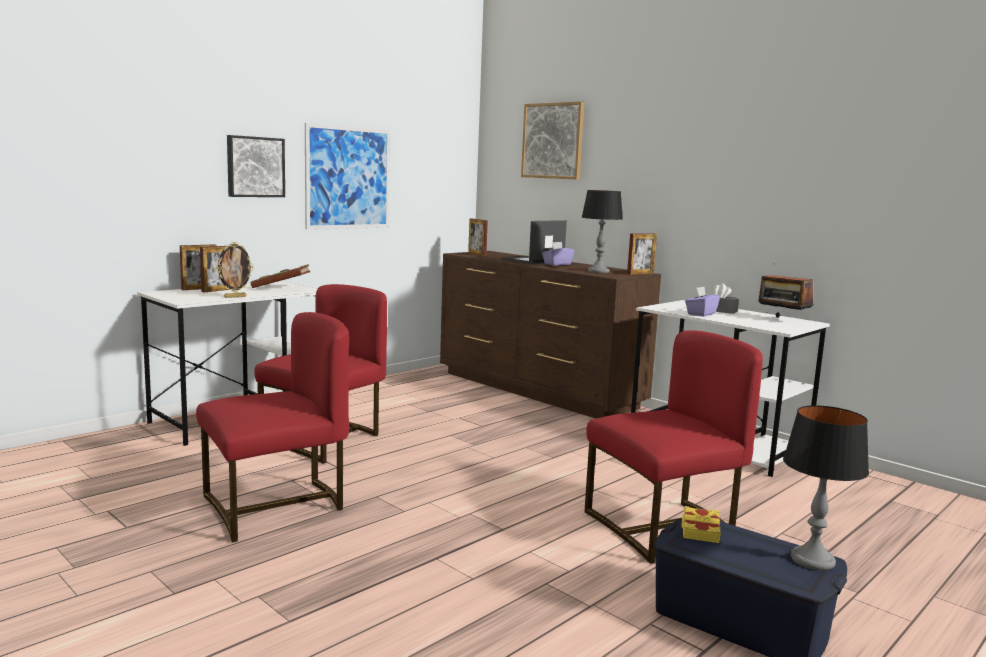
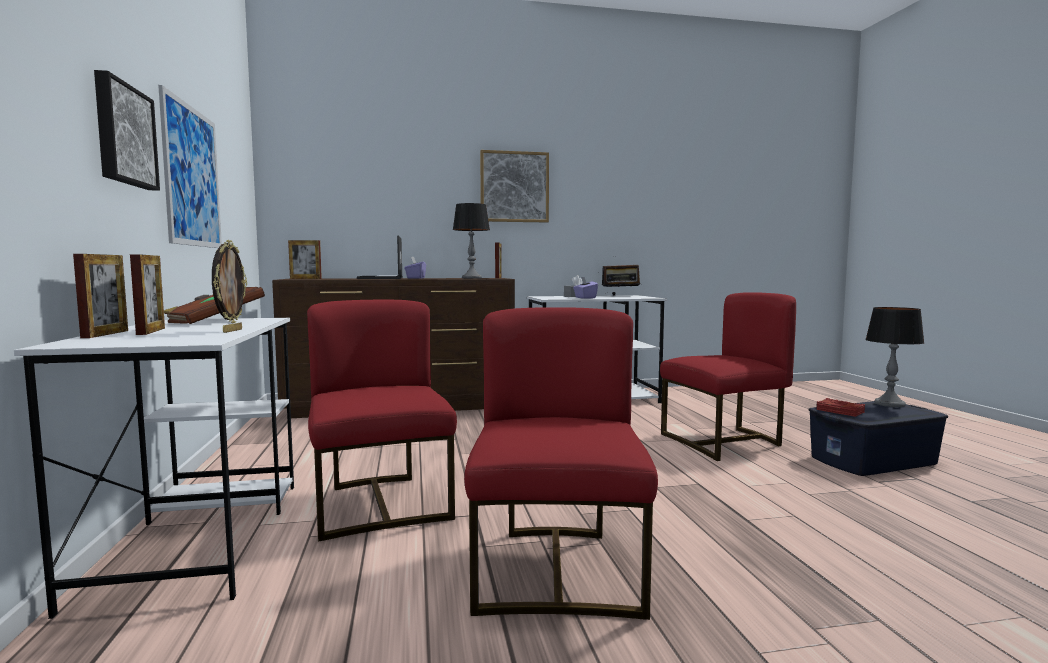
camera: 55 degrees left, 5 degrees down
(553, 141) = (367, 162): picture -> picture (514, 187)
(664, 527) = (724, 442): red chair -> red chair turned 60 degrees clockwise
(700, 529) = (840, 411): yellow book -> red book

